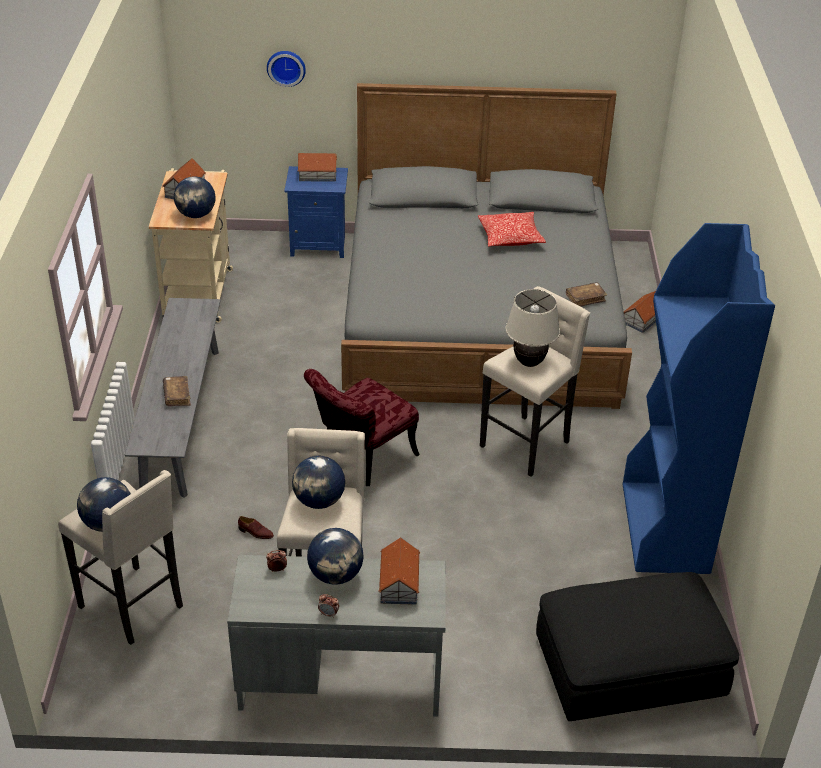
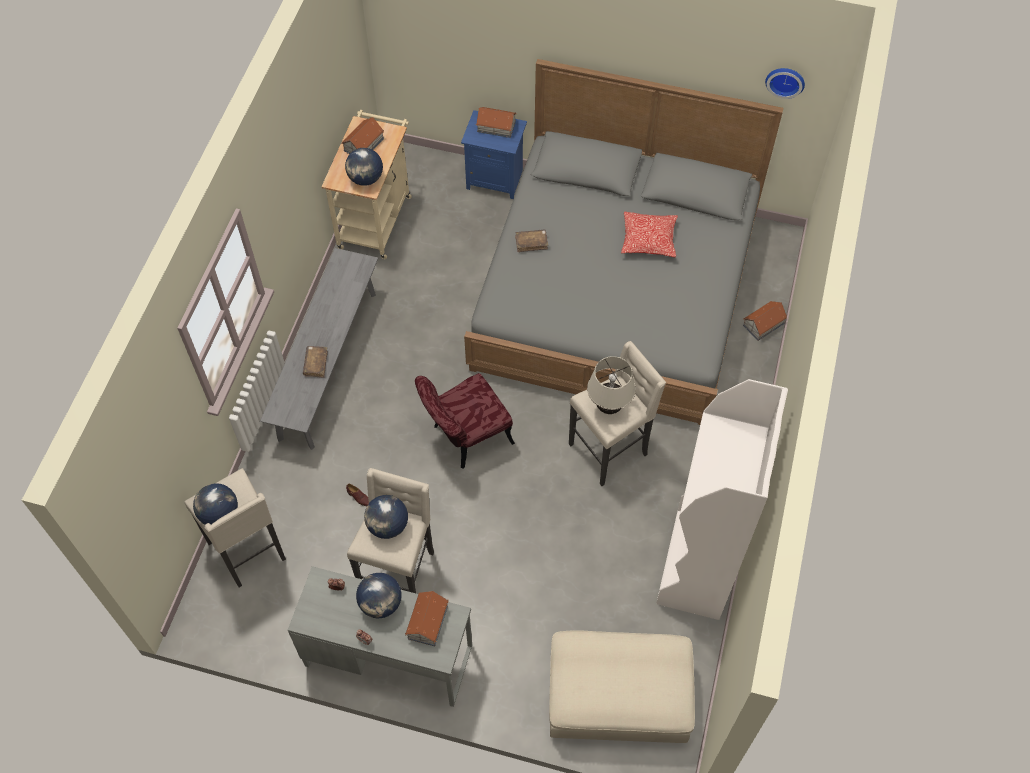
camera: 15 degrees right, 20 degrees up
(286, 67) = (472, 34): wall clock -> wall clock (785, 80)
(585, 298) = (691, 329): brown book -> brown book (531, 243)
(628, 668) = (617, 697): black ottoman -> beige ottoman
(665, 529) = (698, 565): blue bookcase -> white bookcase

